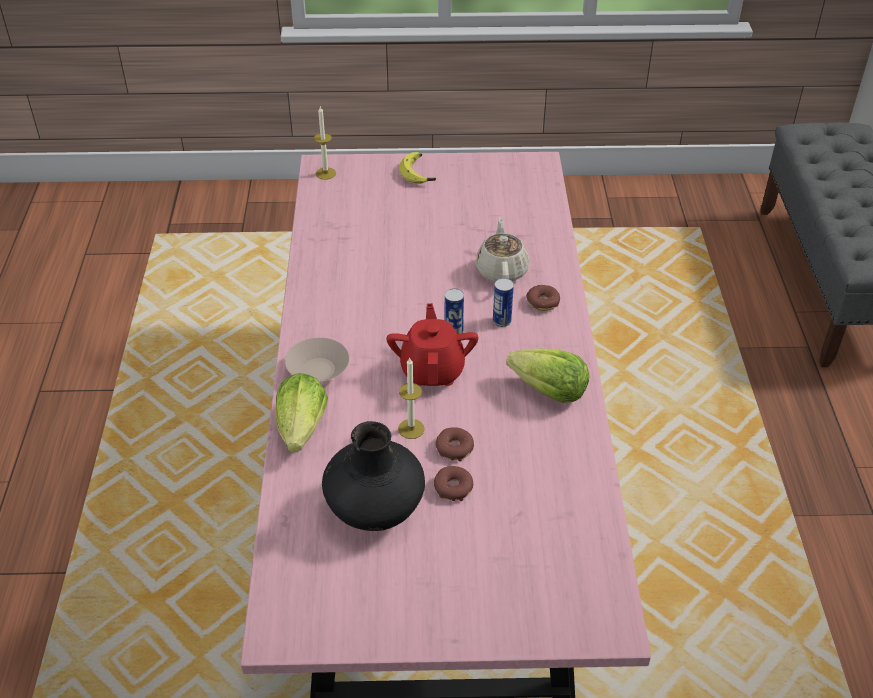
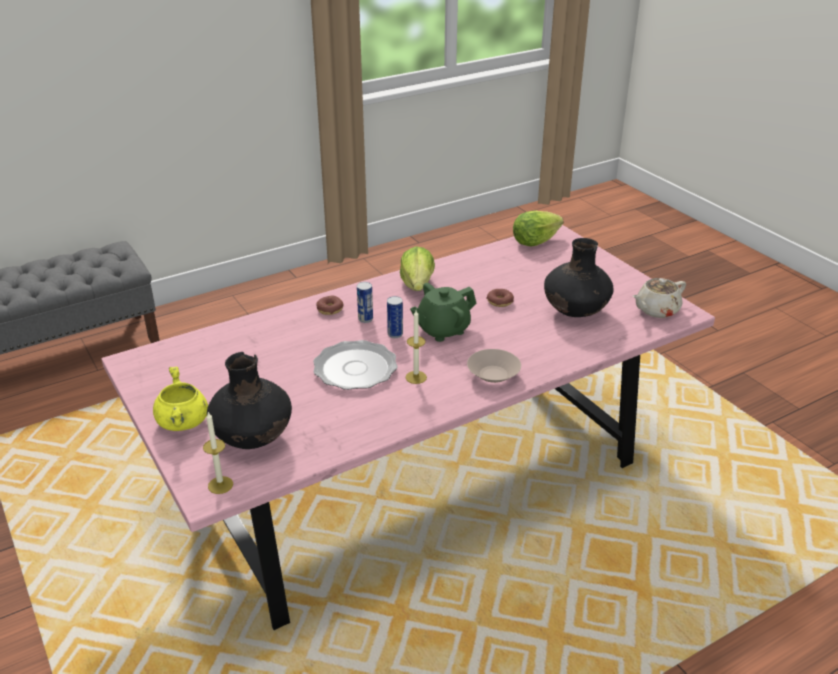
camera: 120 degrees left, 10 degrees down
(302, 428) = (550, 361): lettuce -> lettuce (534, 241)
(365, 200) = (253, 438): none -> black vase
(411, 429) = (502, 321): candle -> candle (416, 377)
(415, 284) = (355, 368): none -> plate
(419, 173) = (184, 423): banana -> yellow cooking pot
(432, 370) = (442, 330): red teapot -> green teapot
(453, 487) = (529, 293): donut -> none
(501, 270) = (305, 335): beige teapot -> beige teapot (656, 310)

